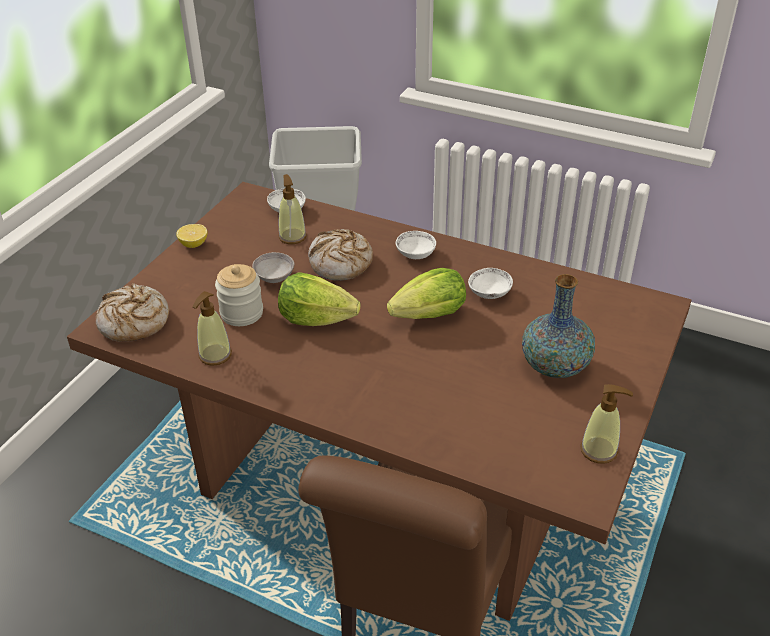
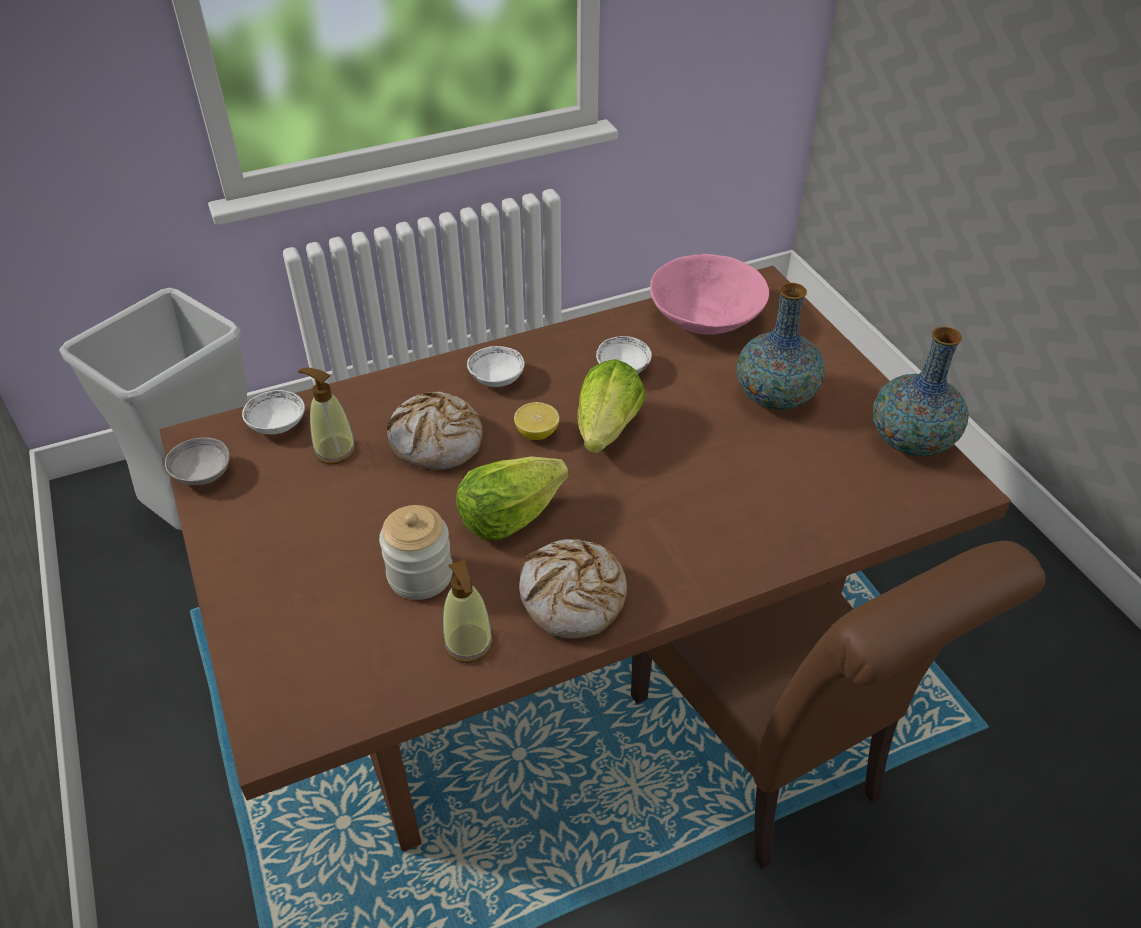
camera: 50 degrees left, 5 degrees up
(134, 322) = (306, 691): bread -> bread (573, 598)
(194, 244) = (223, 544): lemon -> lemon (537, 433)
(274, 277) = (389, 508): grey bowl -> grey bowl (203, 474)
(586, 300) = (706, 319): none -> pink bowl
(599, 450) = (910, 441): soap dispenser -> vase

